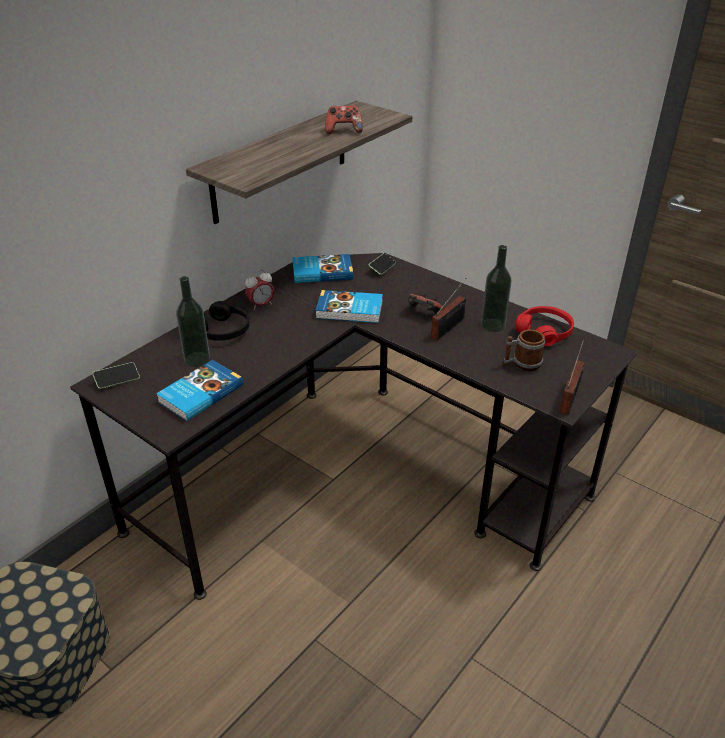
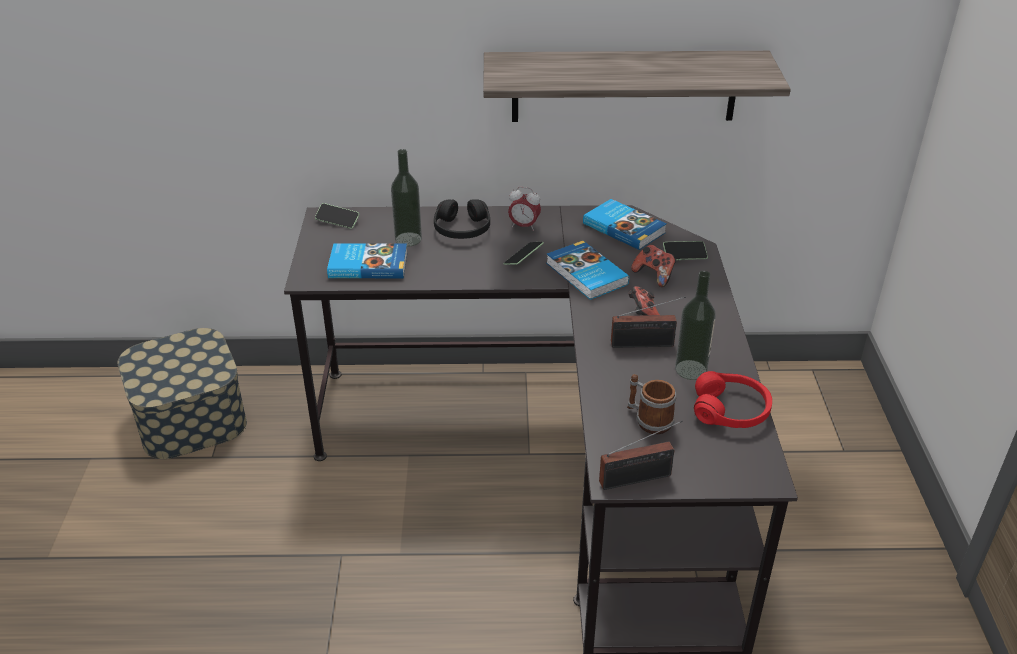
camera: 50 degrees right, 0 degrees up
(297, 324) = (523, 258): none -> phone
(343, 130) = (684, 74): game controller -> game controller (654, 275)

